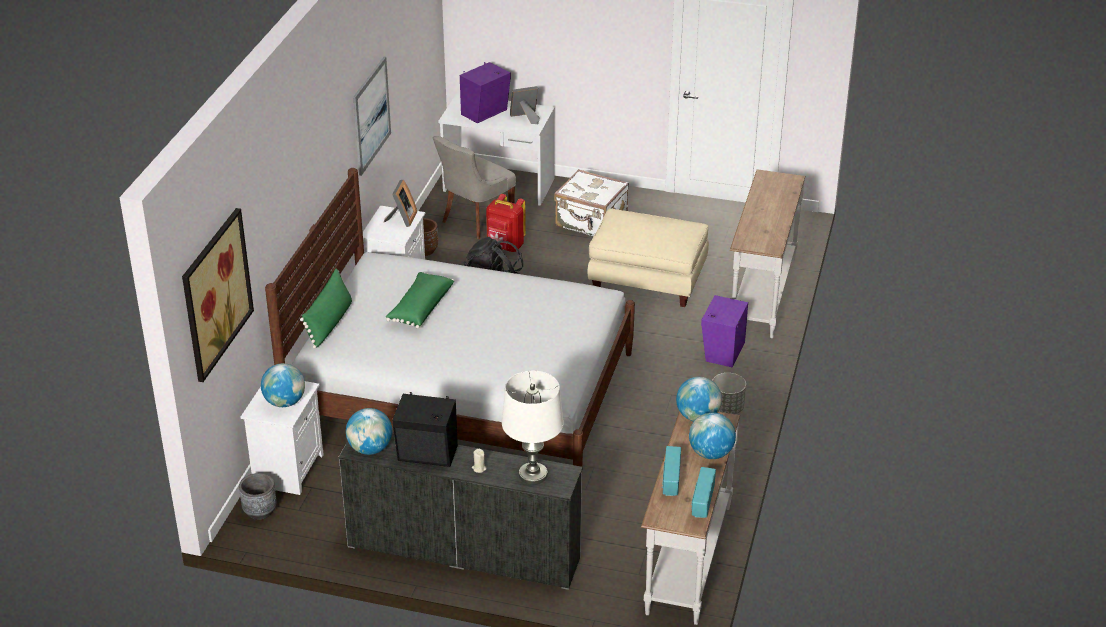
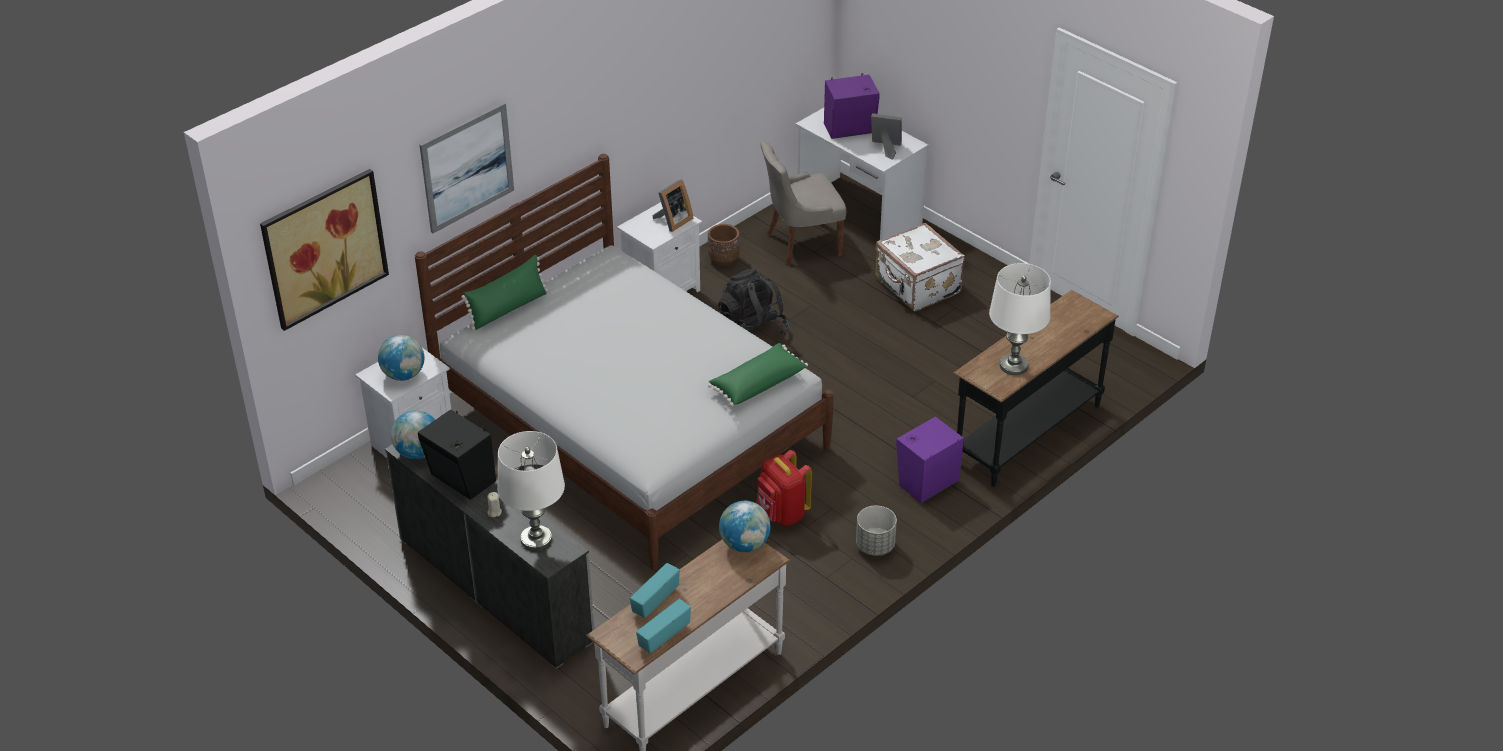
camera: 30 degrees right, 5 degrees up
(260, 511) = (356, 473): grey planter -> none
(371, 115) = (661, 102): picture -> picture (467, 167)
(420, 308) = (601, 324): green pillow -> green pillow (757, 383)
(505, 247) = (806, 283): red backpack -> red backpack (782, 514)
(648, 280) = (919, 373): beige ottoman -> none
(710, 453) = (720, 588): globe -> none
(761, 294) = (1026, 433): white console table -> black console table
(768, 231) = (1013, 366): none -> white table lamp

